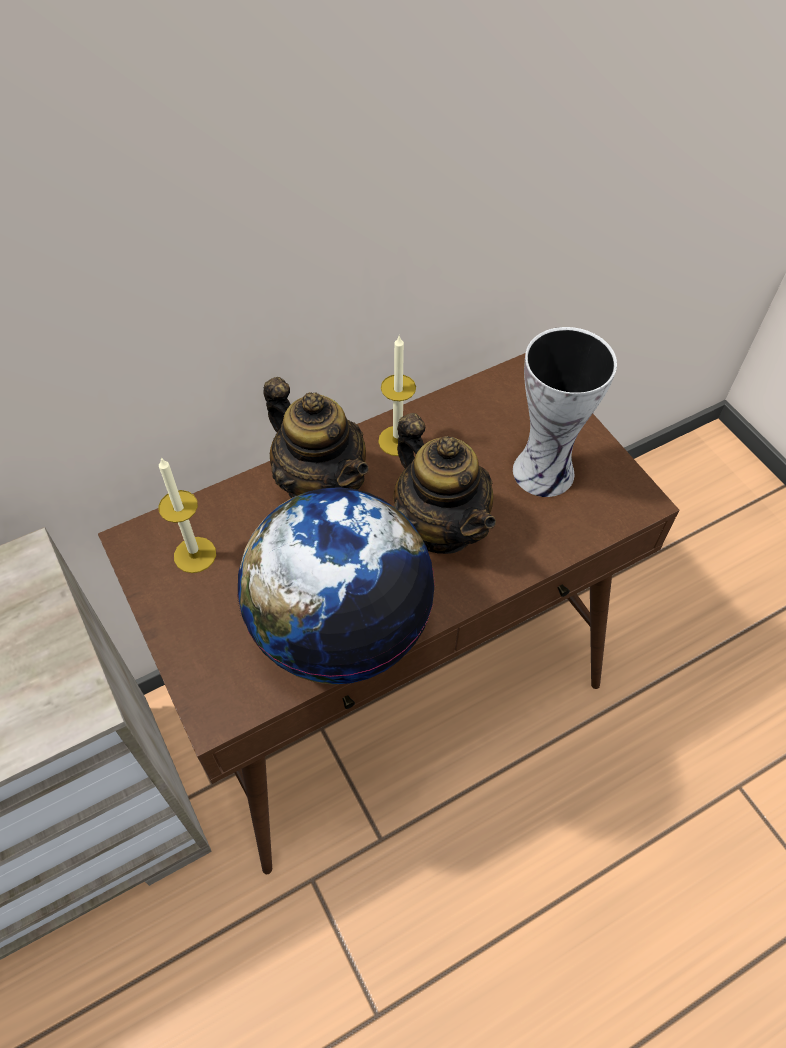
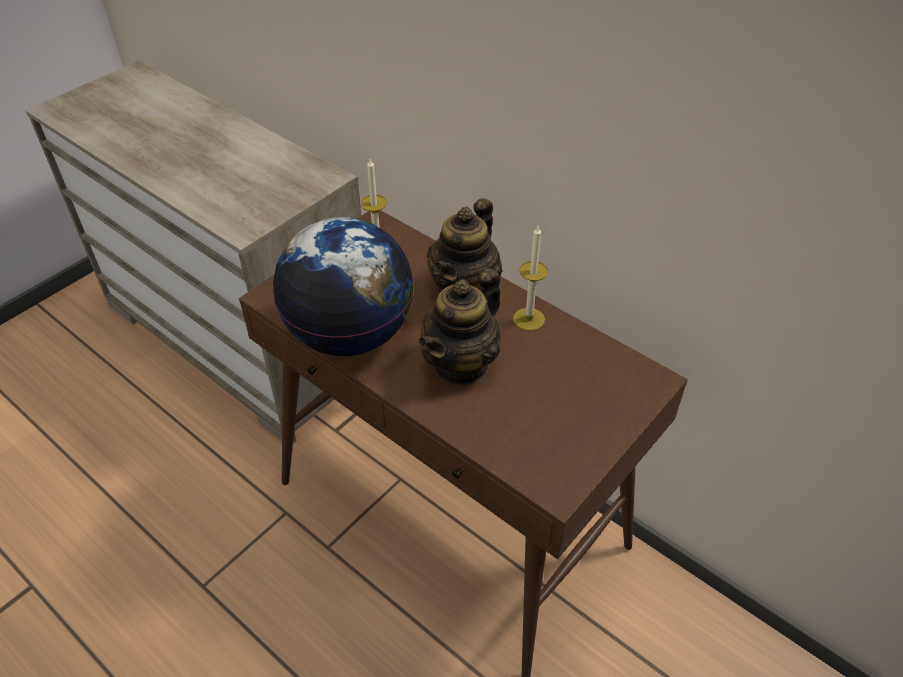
camera: 70 degrees right, 10 degrees down
(545, 470) = (553, 416): vase -> none

